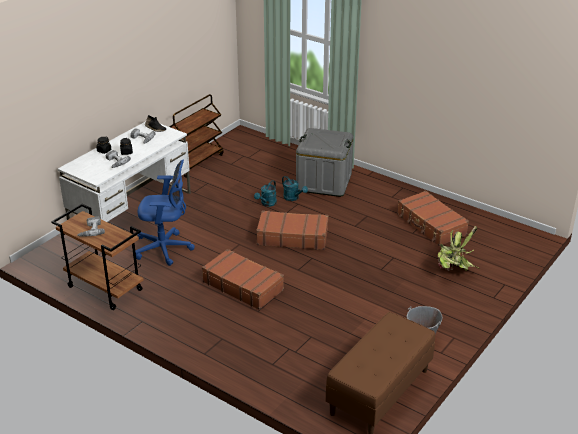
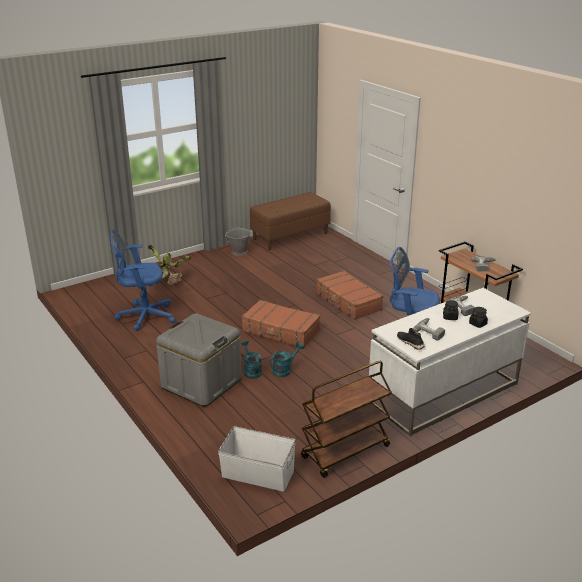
camera: 160 degrees left, 5 degrees down
(245, 143) = (257, 473): none -> white storage box
(431, 225) = (143, 316): brown suitcase -> blue office chair

